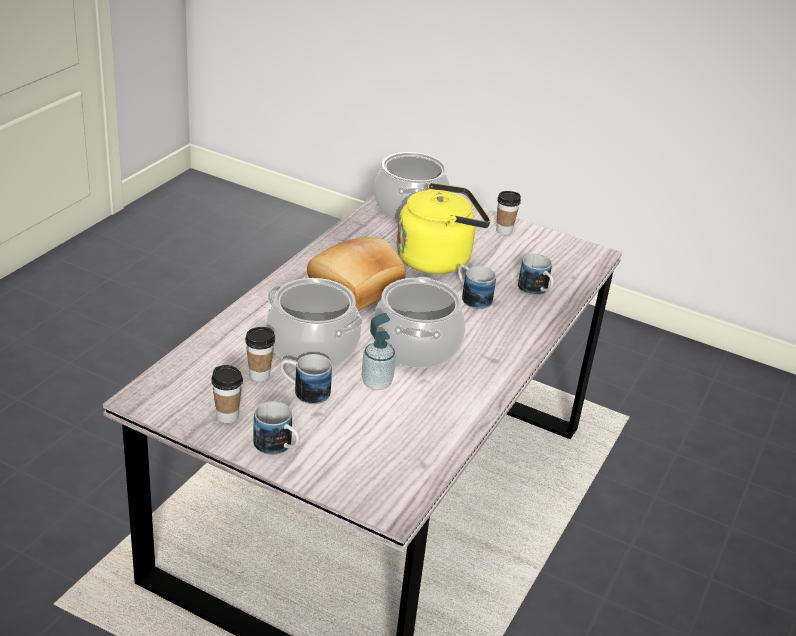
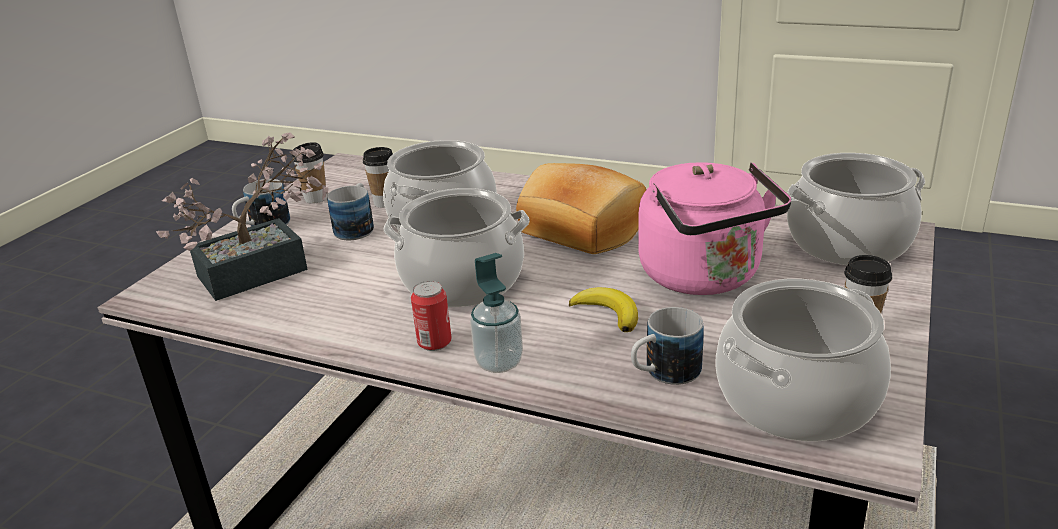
camera: 90 degrees right, 5 degrees down
(366, 441) = (265, 269): none -> potted plant
(376, 383) = (376, 264): soap dispenser -> soap dispenser (499, 363)
(438, 259) = (705, 277): yellow kettle -> pink kettle
(471, 297) = (608, 313): mug -> banana
(494, 362) = (434, 343): none -> can
(561, 261) = (797, 399): none -> cooking pot

